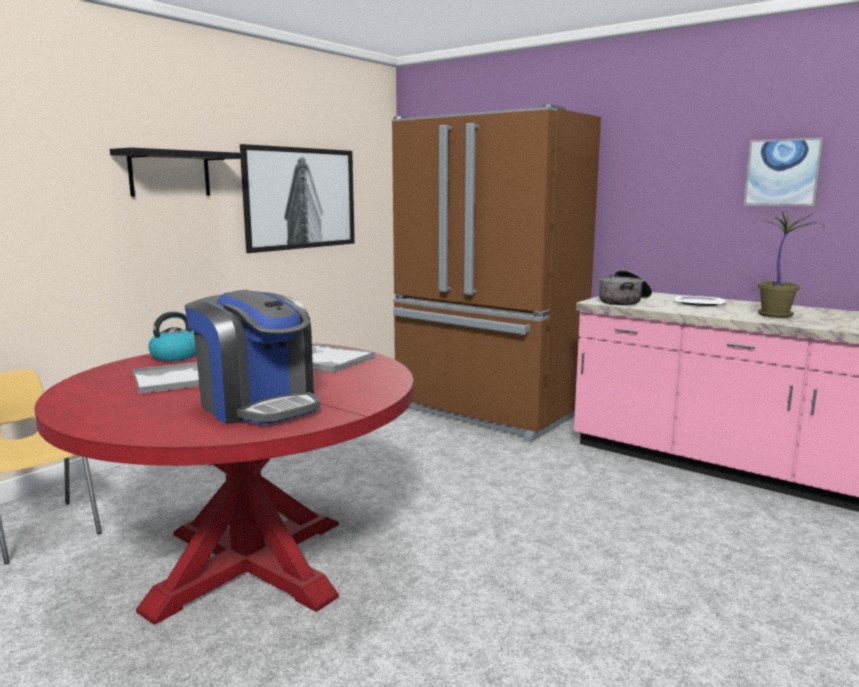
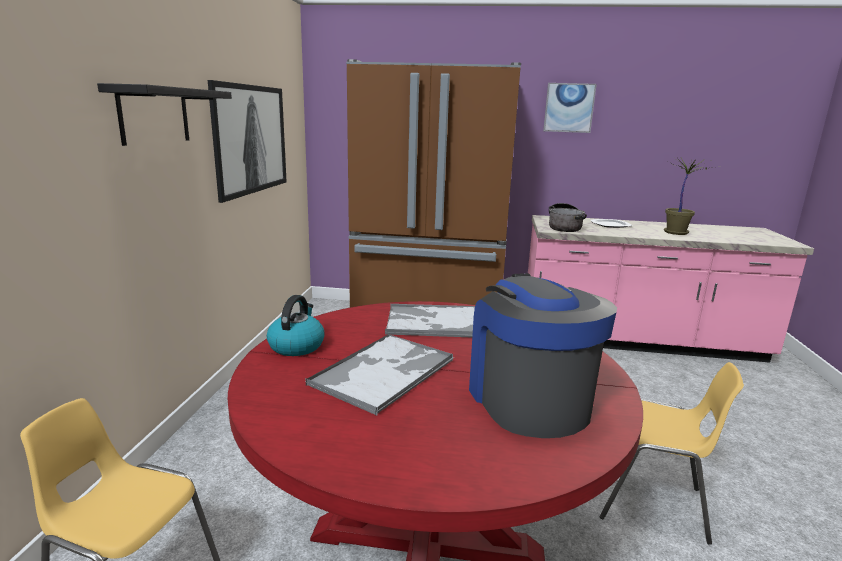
camera: 30 degrees left, 5 degrees up
(258, 405) = (527, 399): coffee machine -> coffee machine turned 120 degrees counterclockwise
(502, 602) = (652, 503): none -> yellow chair
(782, 172) = (655, 126): picture -> picture (569, 108)

